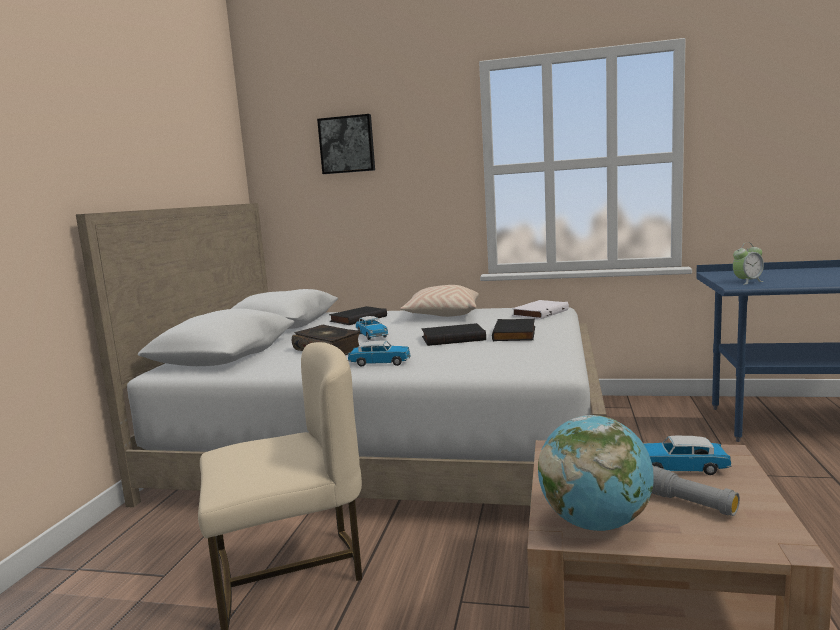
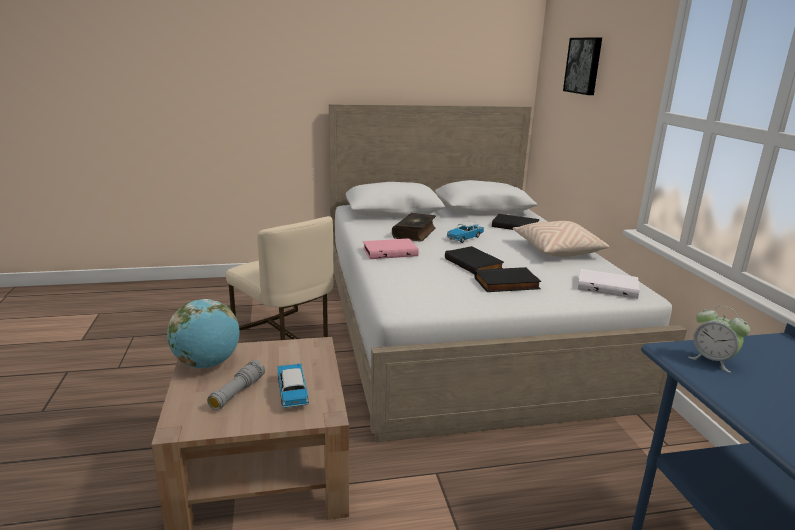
camera: 65 degrees right, 10 degrees up
(380, 363) = (390, 251): toy car -> pink book

